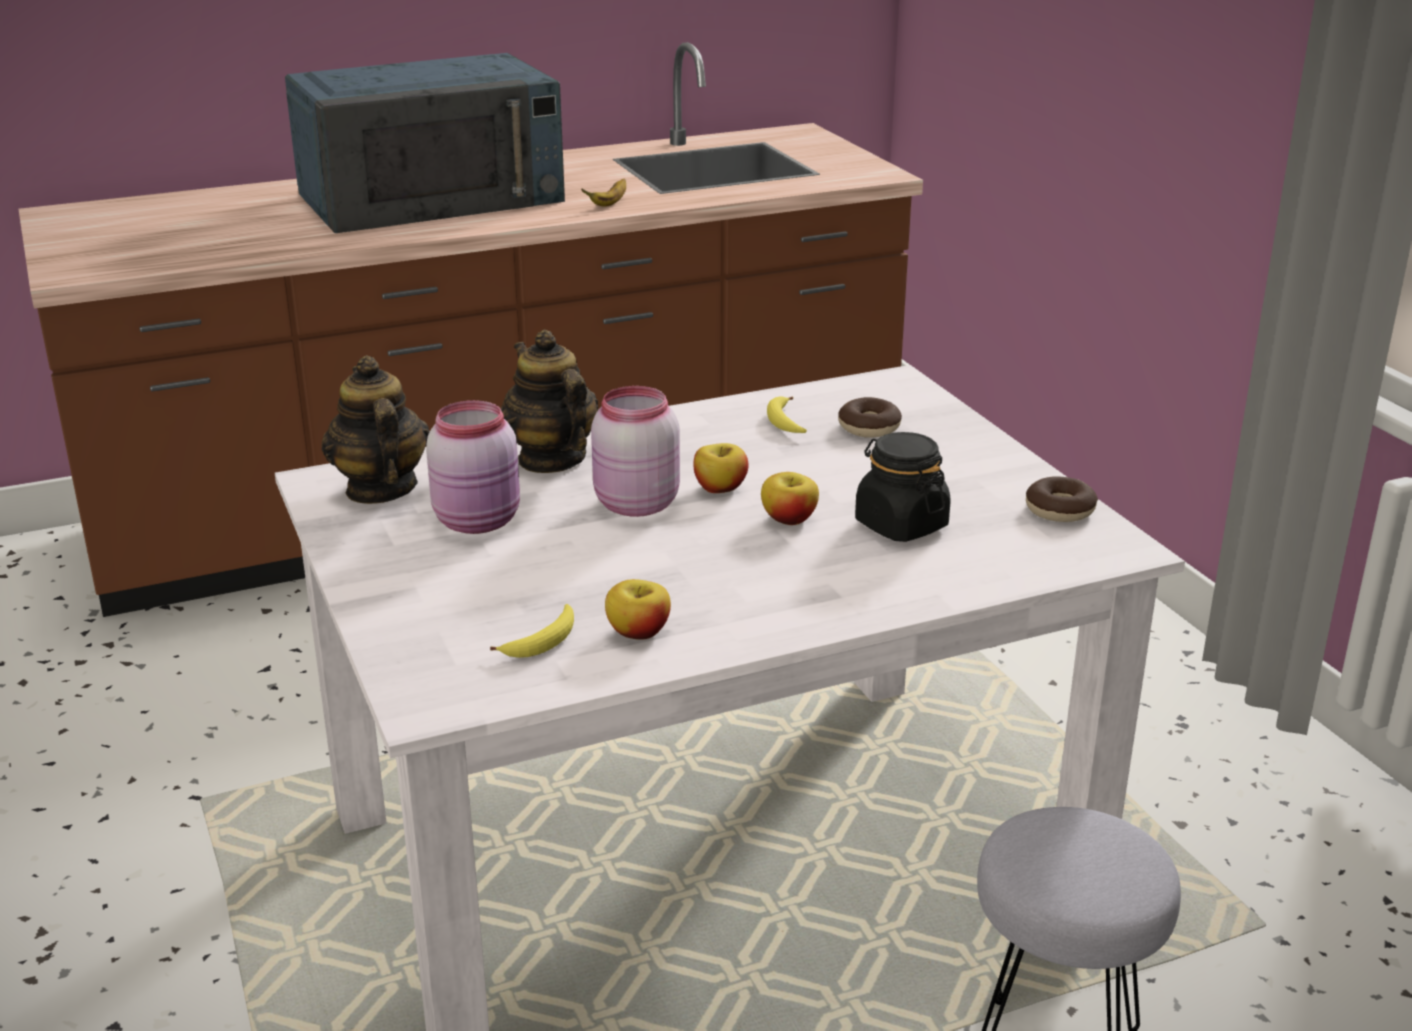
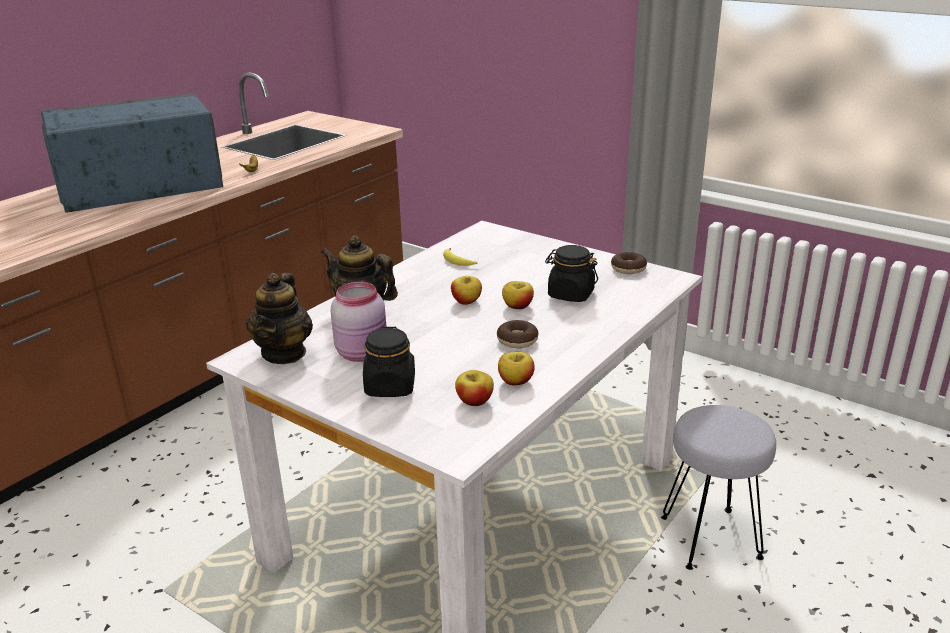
camera: 30 degrees left, 0 degrees up
(380, 489) = (284, 353): teapot -> teapot turned 120 degrees counterclockwise
(433, 197) = (138, 186): blue microwave -> blue microwave turned 150 degrees counterclockwise
(456, 581) = (390, 387): none -> black jar
(543, 641) = (474, 401): banana -> apple
(634, 504) = (434, 321): pink jar -> none
(869, 427) = (500, 254): donut -> donut (517, 340)

